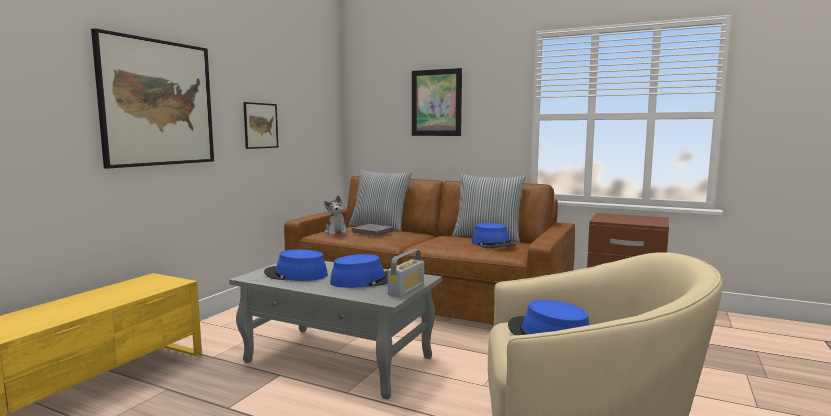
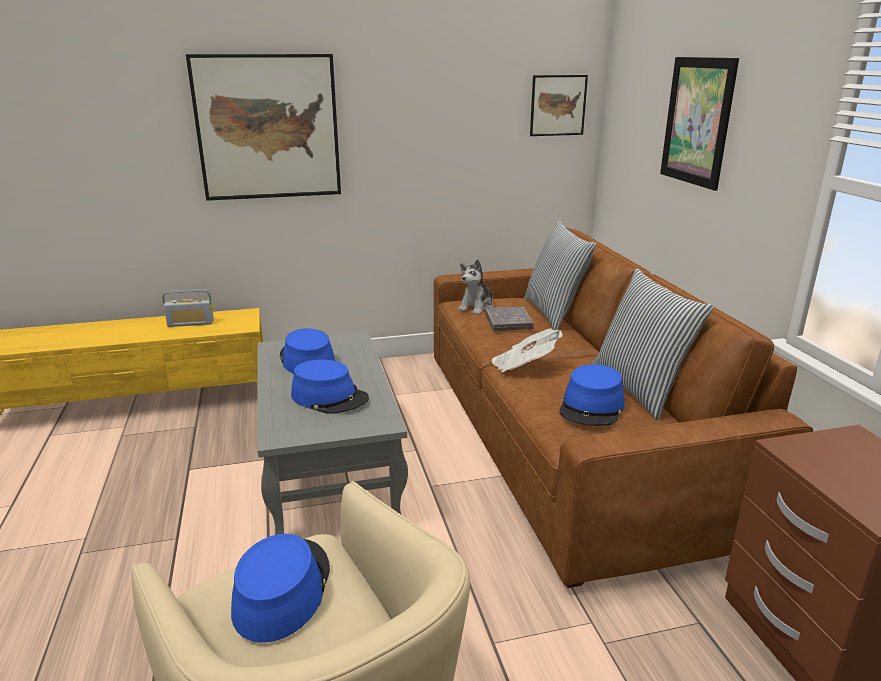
camera: 50 degrees right, 15 degrees up
(260, 125) = (424, 146): picture -> picture (558, 105)
(406, 290) = (324, 433): radio -> radio (191, 323)
(426, 243) = (524, 366): none -> newspaper

